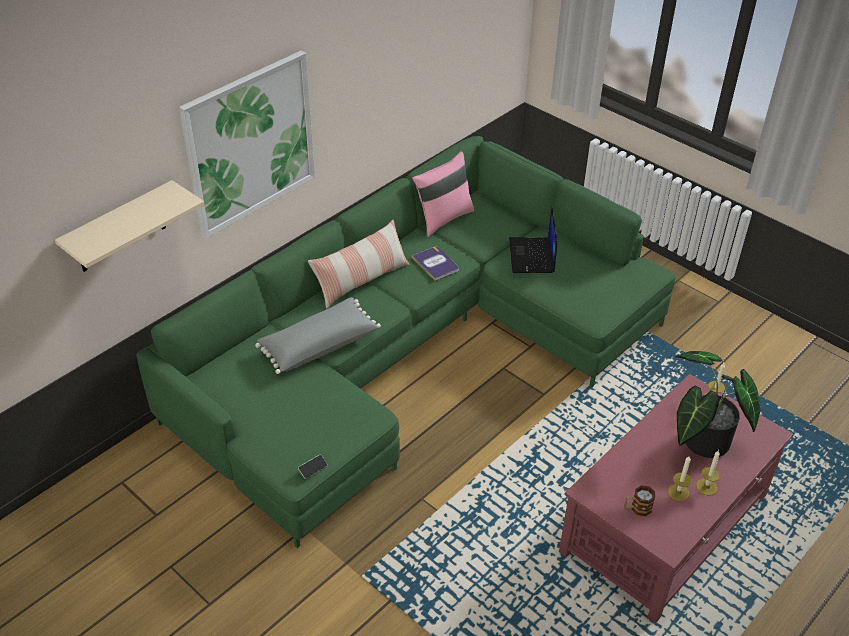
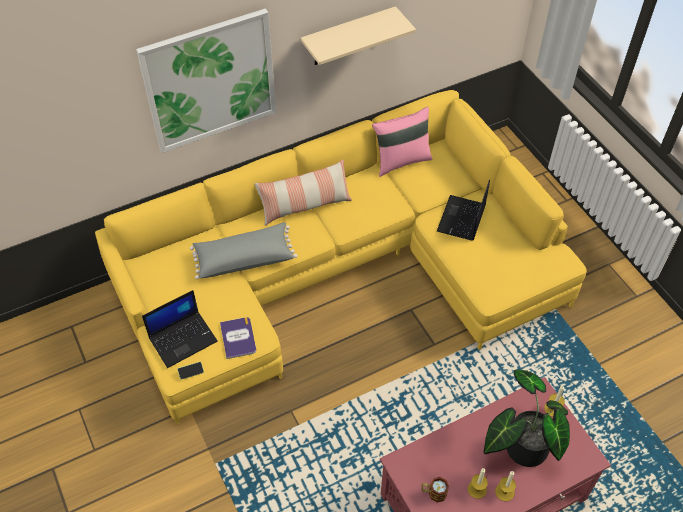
camera: 20 degrees right, 10 degrees up
(120, 228) = (79, 139): beige shelf -> beige shelf (348, 37)
(288, 438) = (183, 338): none -> laptop
(412, 350) = (341, 271): green sofa -> yellow sofa
(435, 264) = (374, 205): book -> book (238, 338)

